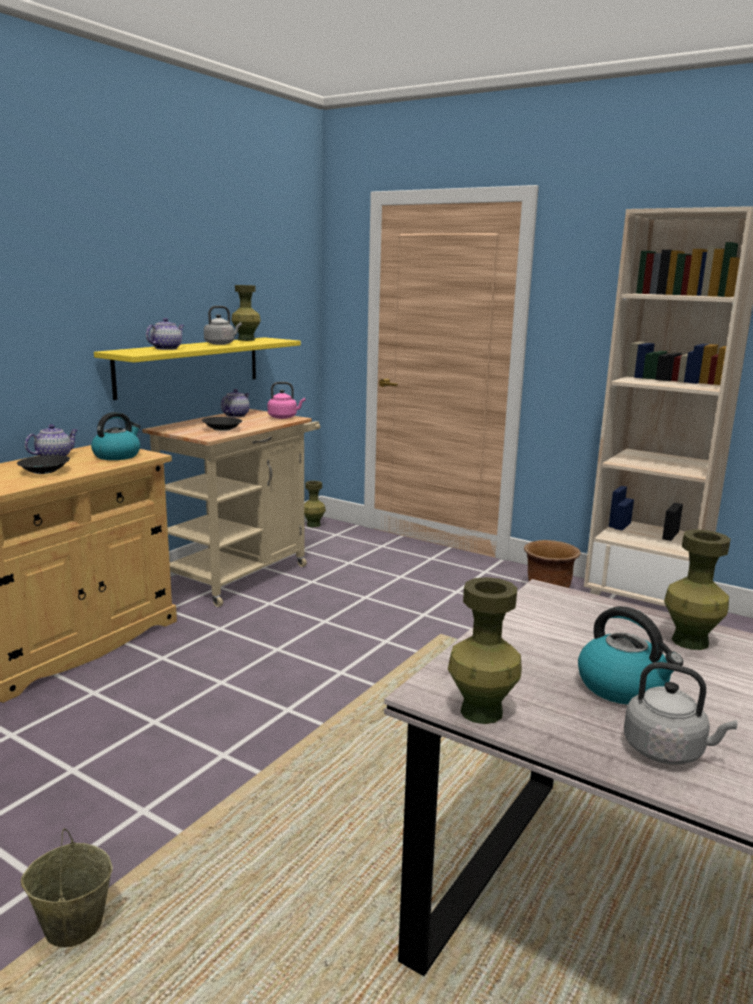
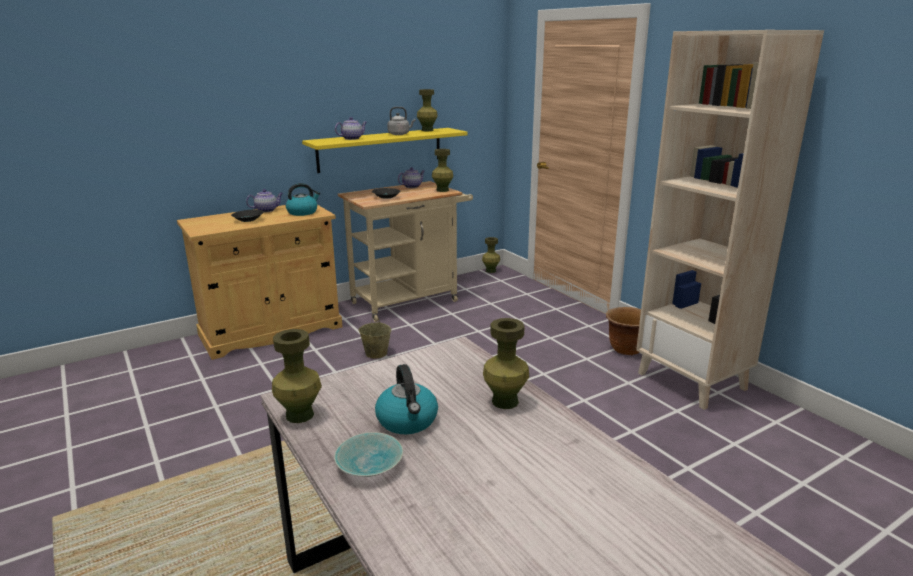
camera: 25 degrees right, 5 degrees up
(72, 926) = (152, 488): beige bucket -> beige bucket (376, 353)
(284, 417) = (442, 190): pink kettle -> green vase
(667, 751) = (371, 465): grey kettle -> turquoise bowl

